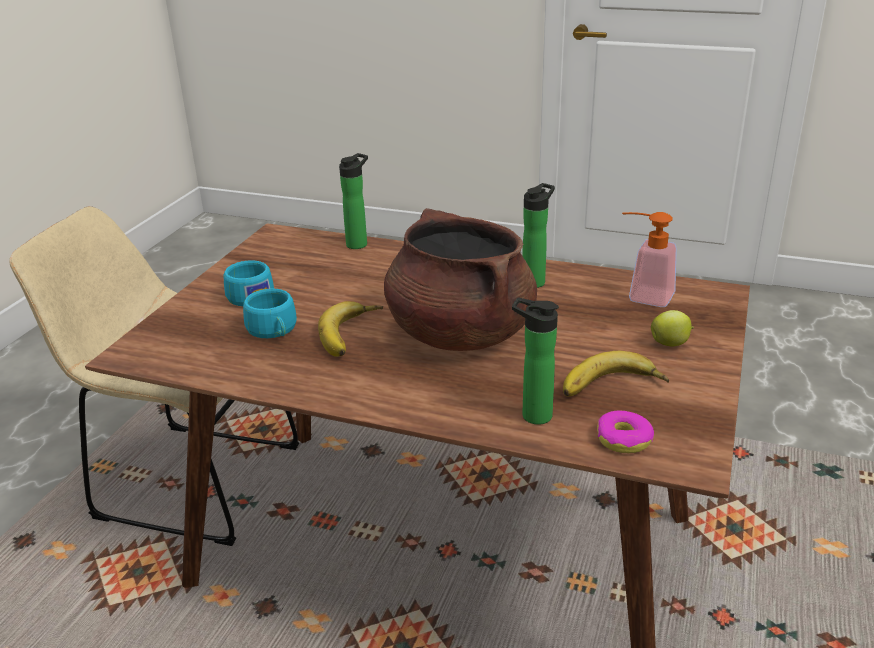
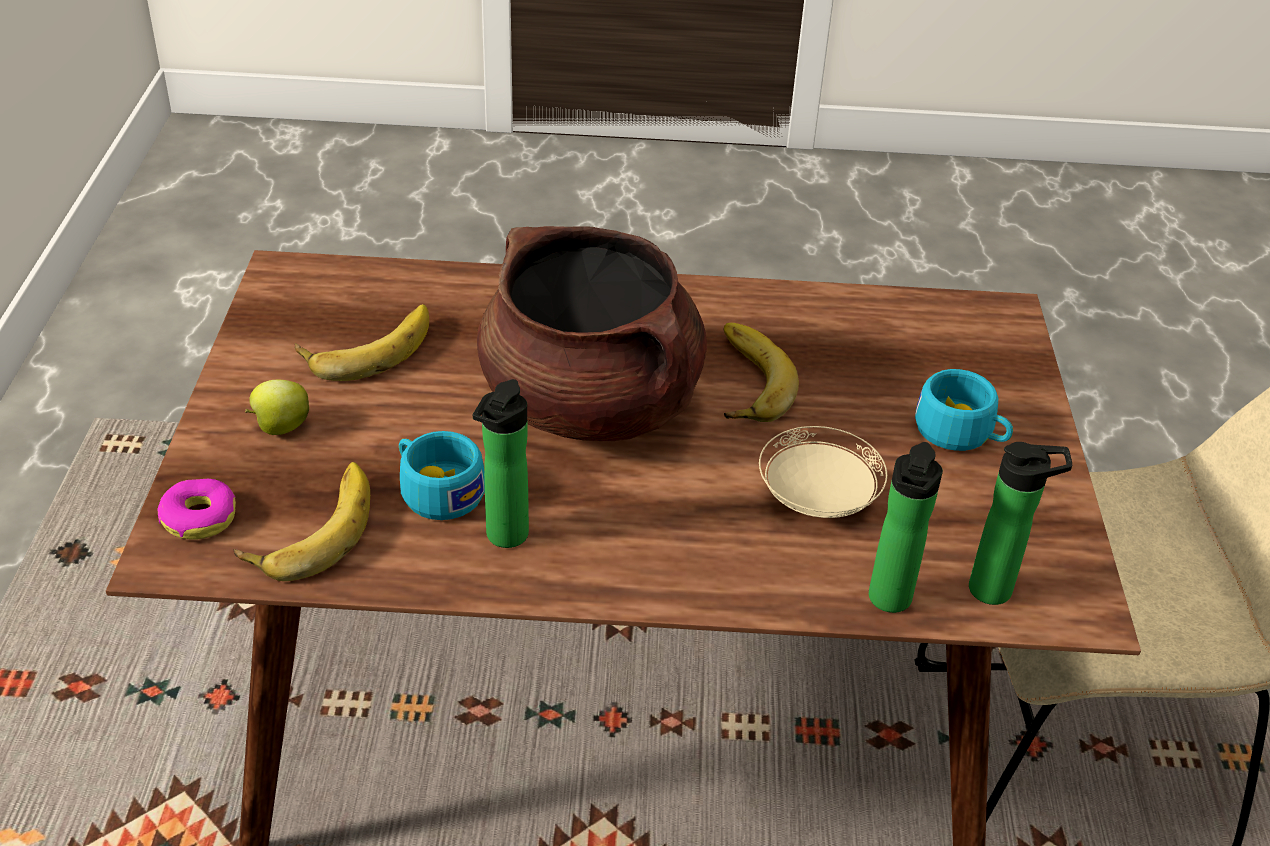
camera: 160 degrees right, 10 degrees up
(274, 331) = (856, 373): turquoise cup -> turquoise cup (436, 491)
(357, 278) = (818, 498): none -> beige plate
(532, 415) = (462, 300): bottle -> bottle (997, 590)
(624, 439) = (355, 286): donut -> donut (199, 518)
(643, 296) = (310, 528): soap dispenser -> banana

